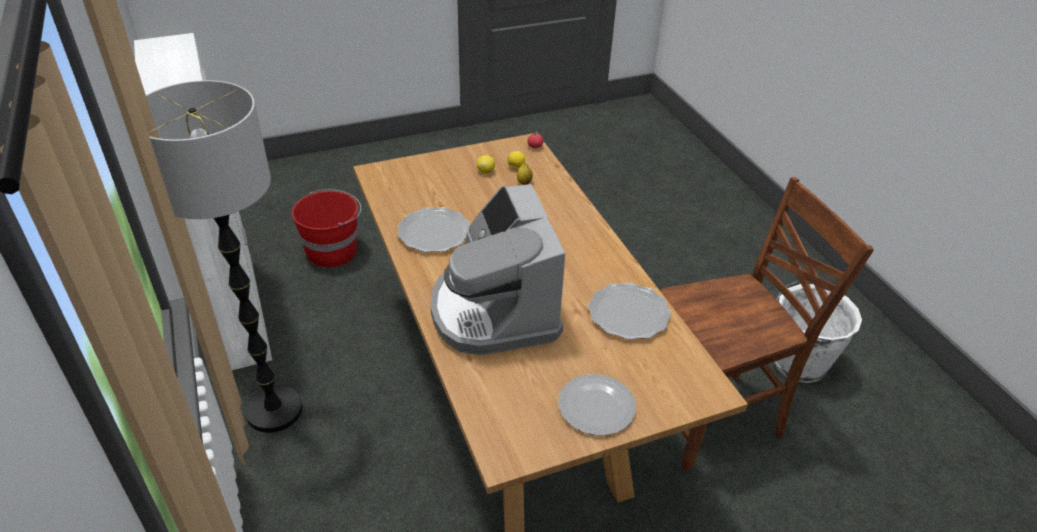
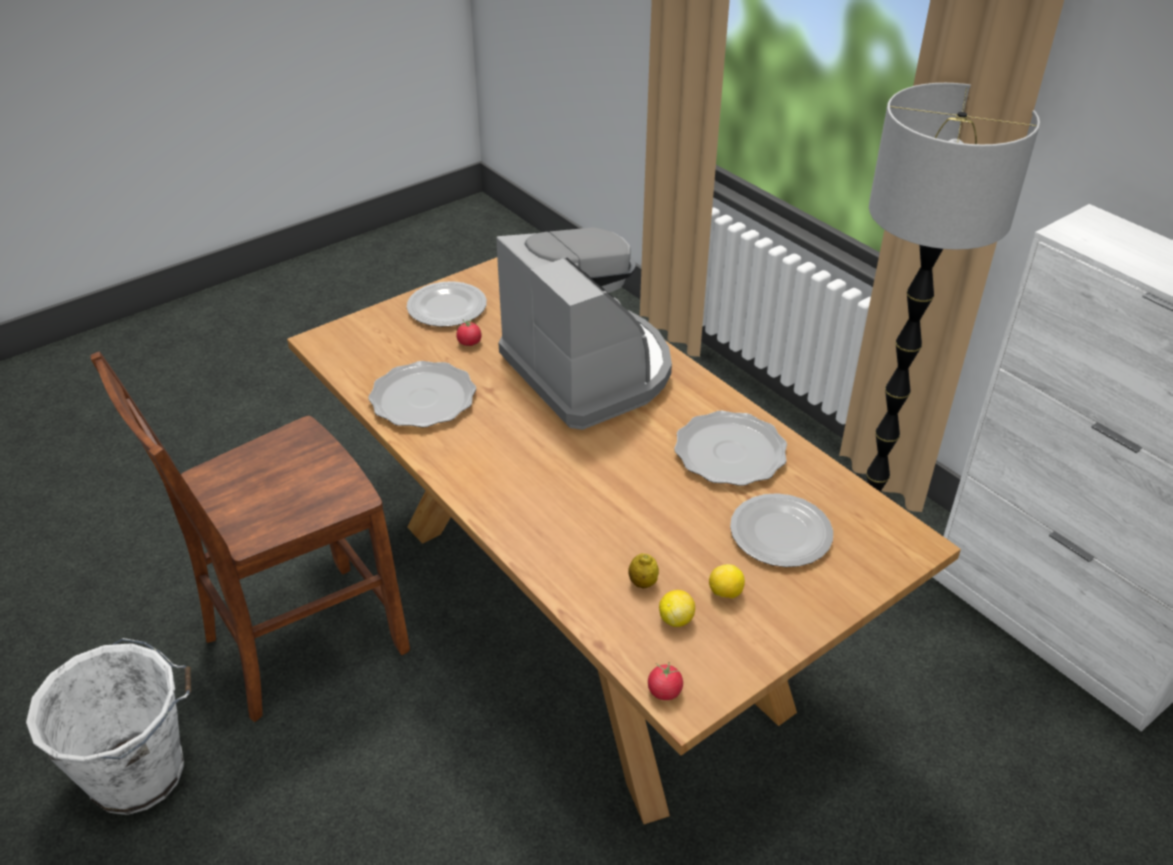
camera: 165 degrees right, 0 degrees up
(333, 251) = (1036, 799): red bucket -> none
(439, 188) = (780, 534): none -> plate
(583, 359) = (469, 343): none -> tomato

